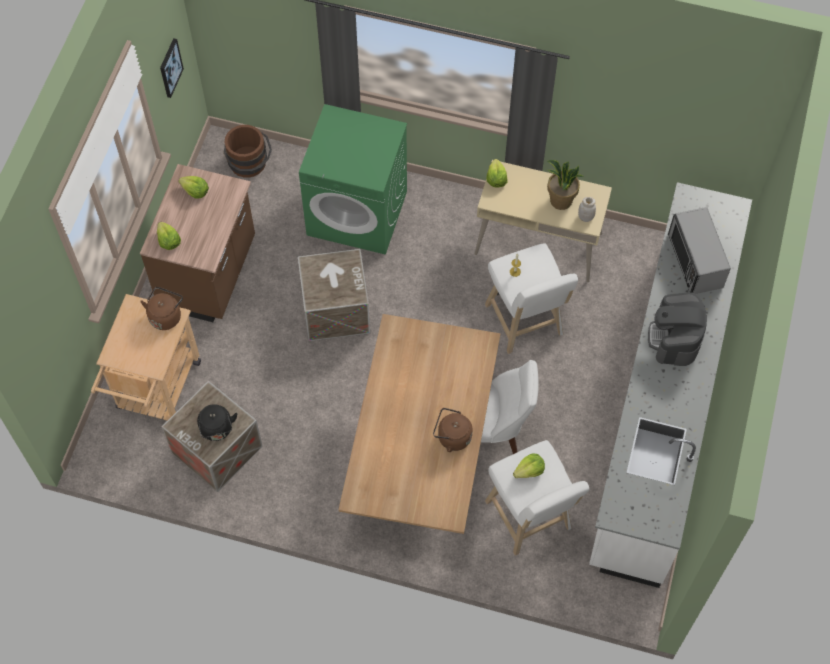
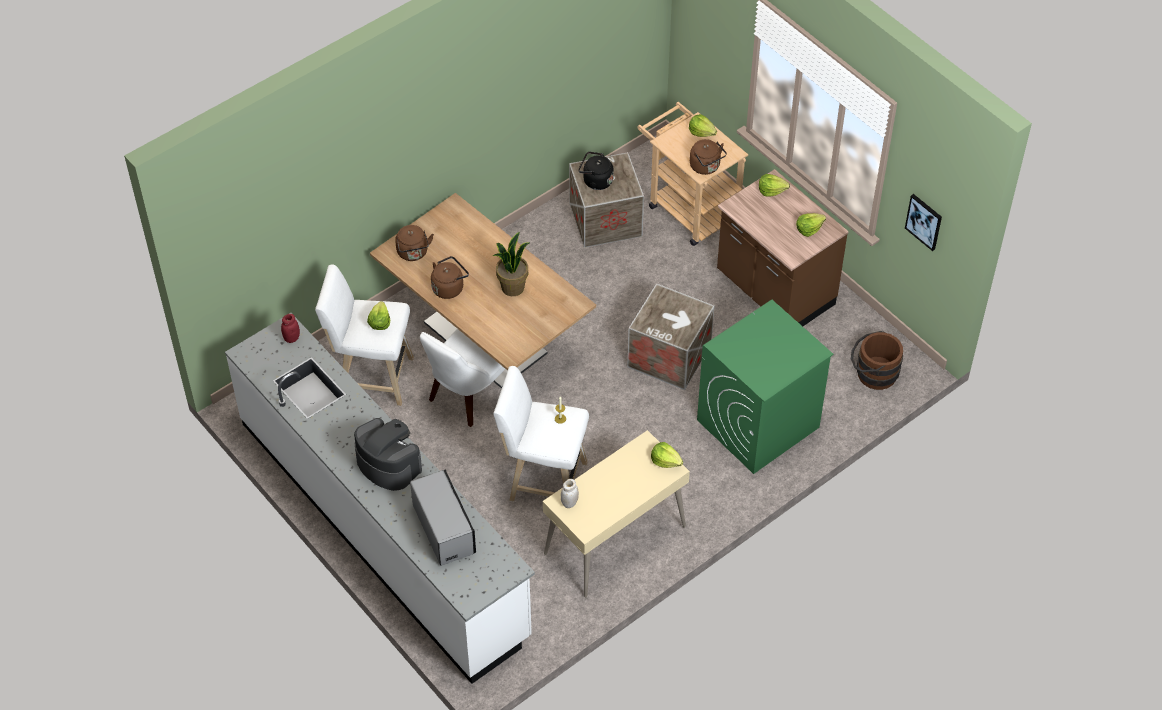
camera: 125 degrees right, 10 degrees down
(122, 344) = (701, 132): none -> lettuce
(437, 494) = (413, 253): none -> brown kettle
(560, 201) = (602, 495): potted plant -> potted plant (512, 287)
(621, 503) = (291, 338): none -> red jar
(694, 261) = (444, 528): microwave -> microwave turned 45 degrees clockwise

